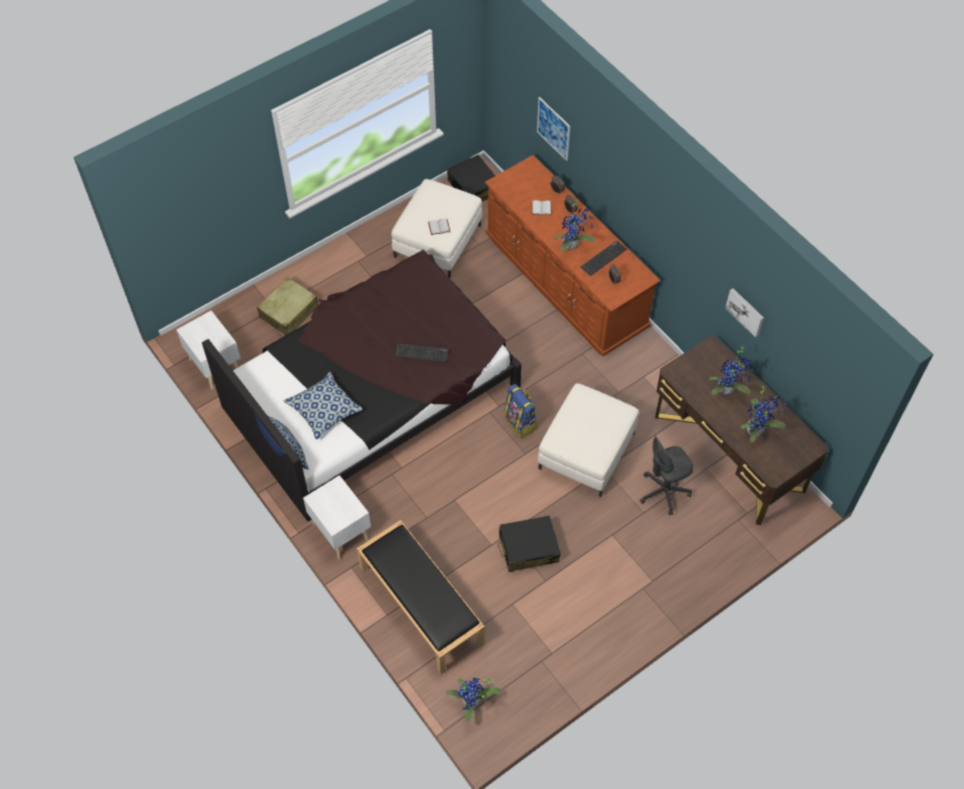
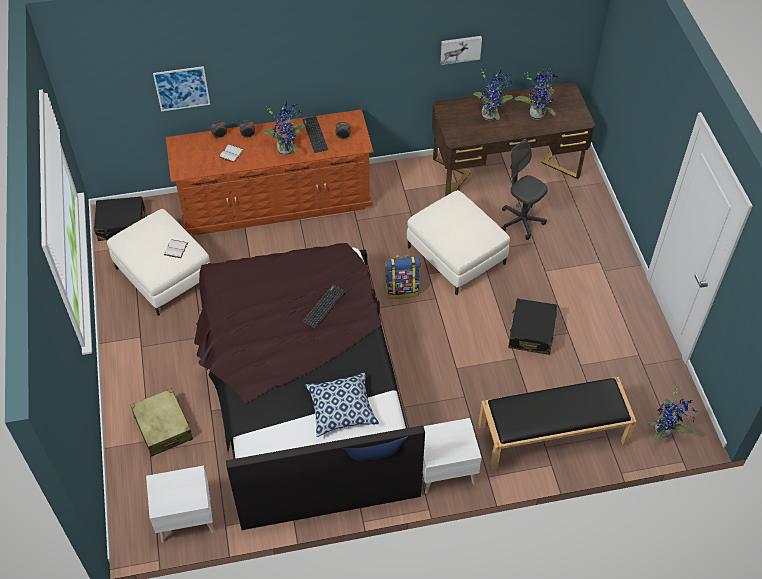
camera: 65 degrees left, 5 degrees down
(664, 492) = (521, 221): grey office chair -> grey office chair turned 135 degrees clockwise

